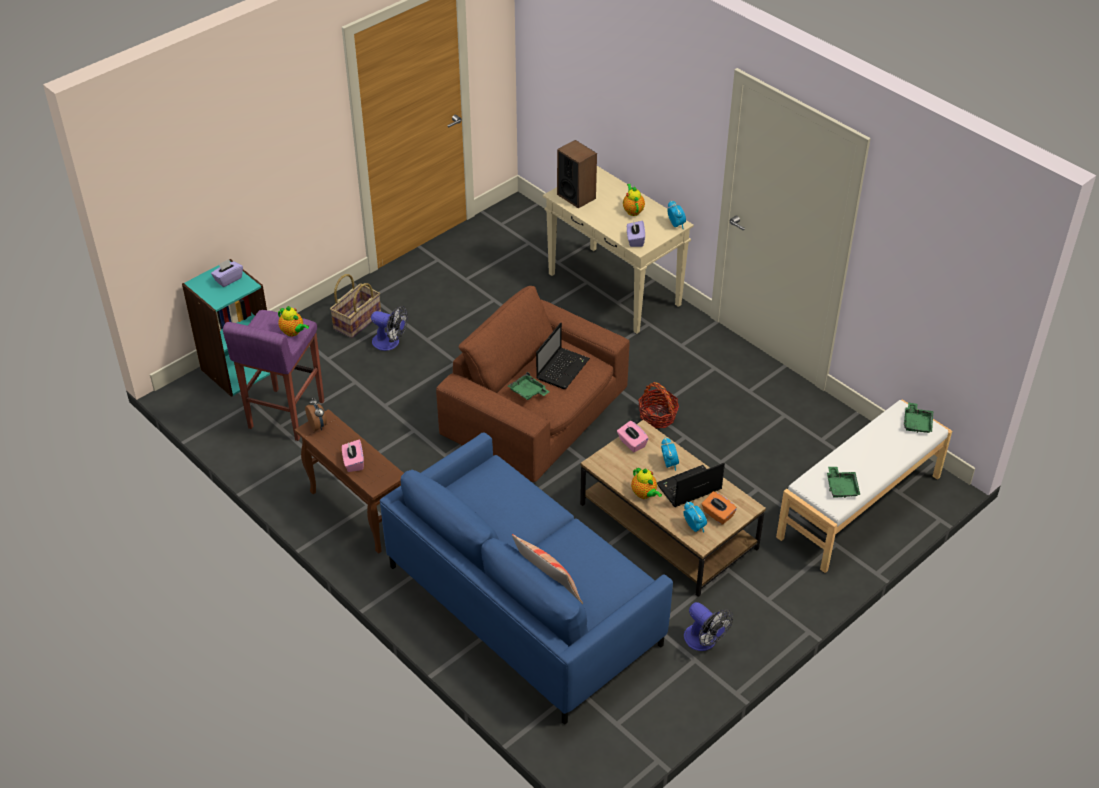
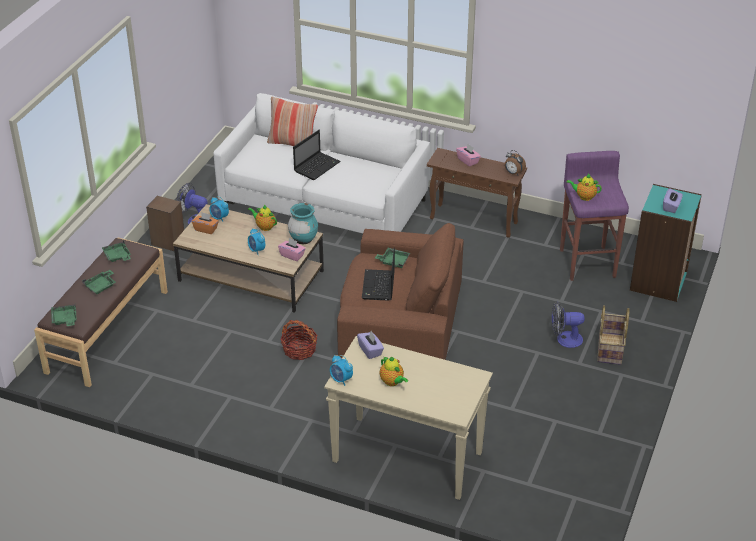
camera: 155 degrees right, 5 degrees down
(524, 603) = (324, 206): blue sofa -> white sofa
(576, 196) = (458, 380): speaker -> speaker (168, 242)
(608, 460) = (303, 239): none -> turquoise vase
(688, 488) = (234, 239): laptop -> laptop (317, 166)
(860, 507) = (106, 331): white bench -> brown bench
(869, 452) = (101, 286): none -> green tray

